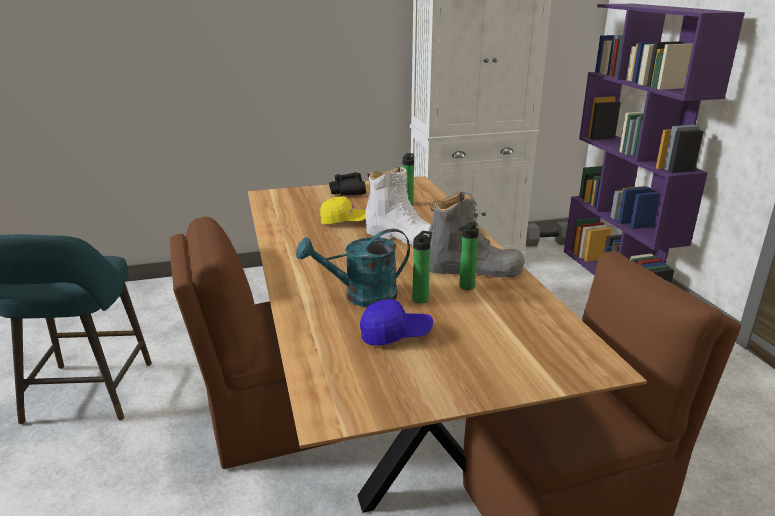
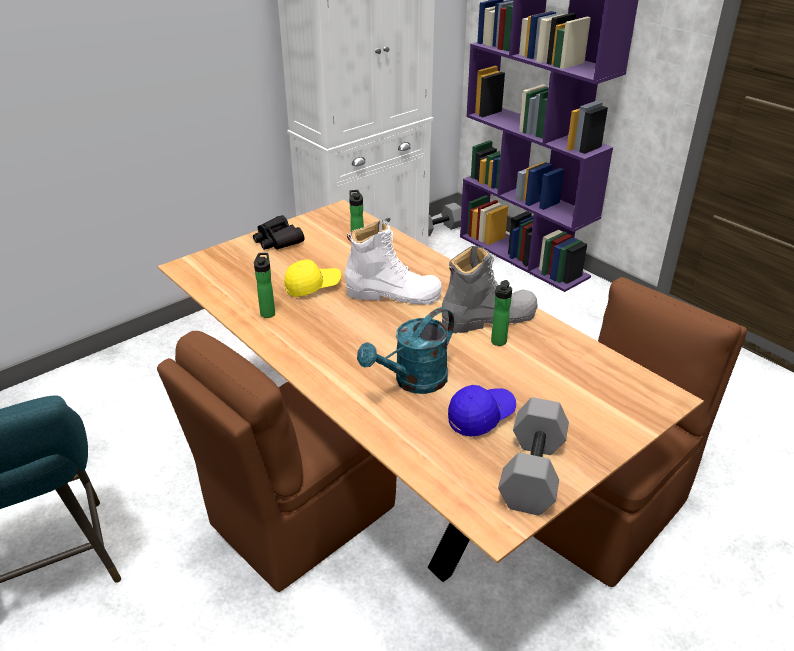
camera: 25 degrees left, 10 degrees up
(402, 386) = (530, 470): none -> grey dumbbell
(421, 298) = (470, 367): bottle -> bottle (268, 312)

